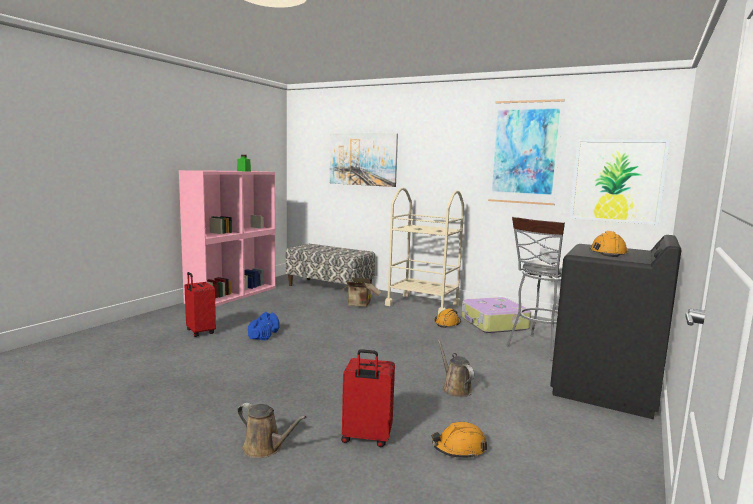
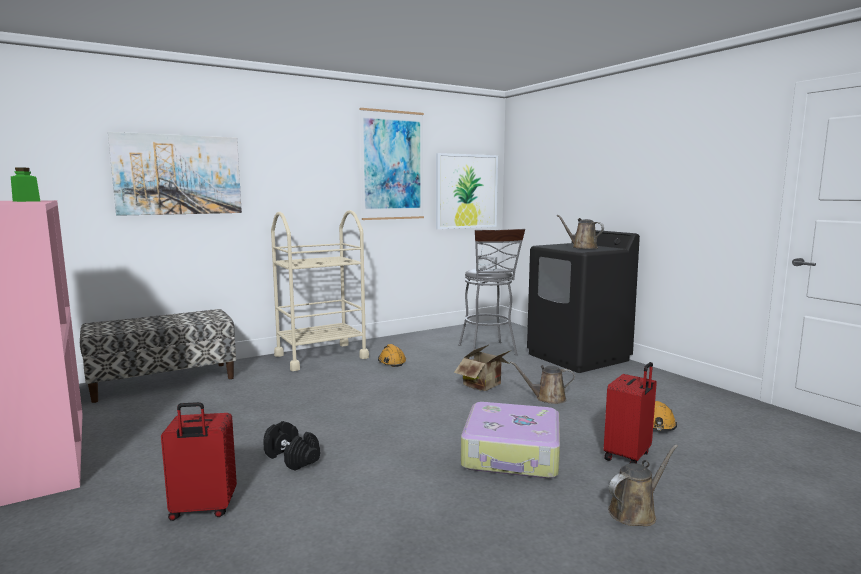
camera: 60 degrees left, 0 degrees up
(264, 334) = (292, 458): blue dumbbell -> black dumbbell
(359, 305) = (268, 382): cardboard box -> cardboard box (485, 386)
(494, 324) = (416, 348): suitcase -> suitcase (512, 454)
(607, 253) = (582, 247): orange hard hat -> brown watering can

